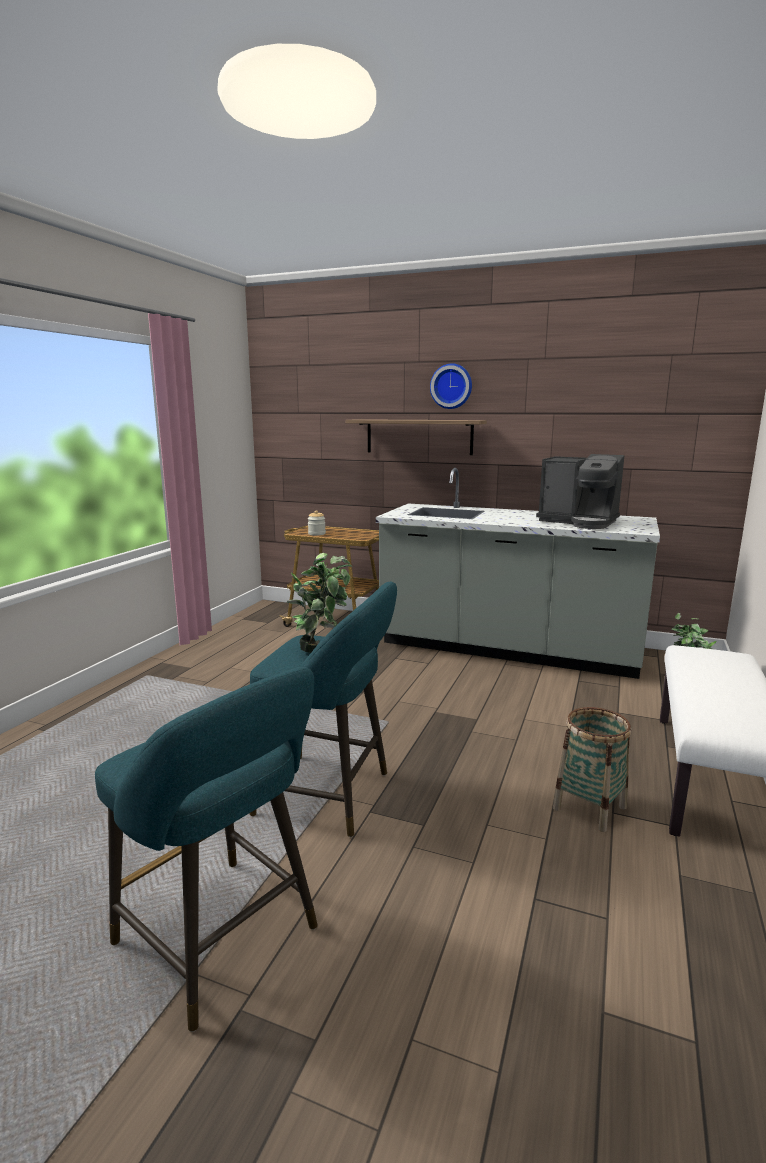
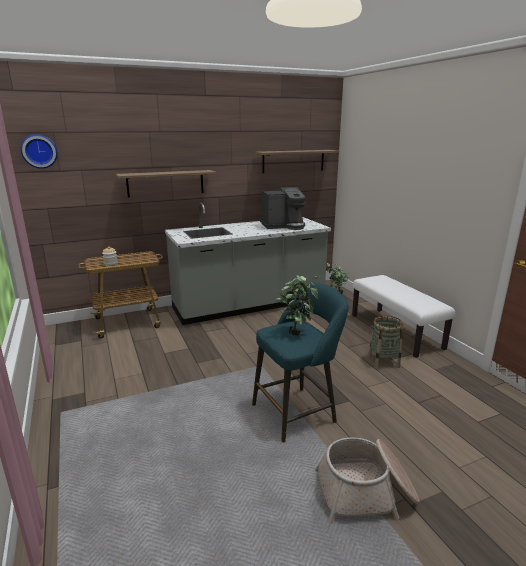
camera: 45 degrees left, 5 degrees up
(223, 942) = (366, 492): turquoise stool -> basket
(451, 386) = (185, 148): wall clock -> wall clock (39, 151)
(647, 411) = (293, 161): none -> shelf

